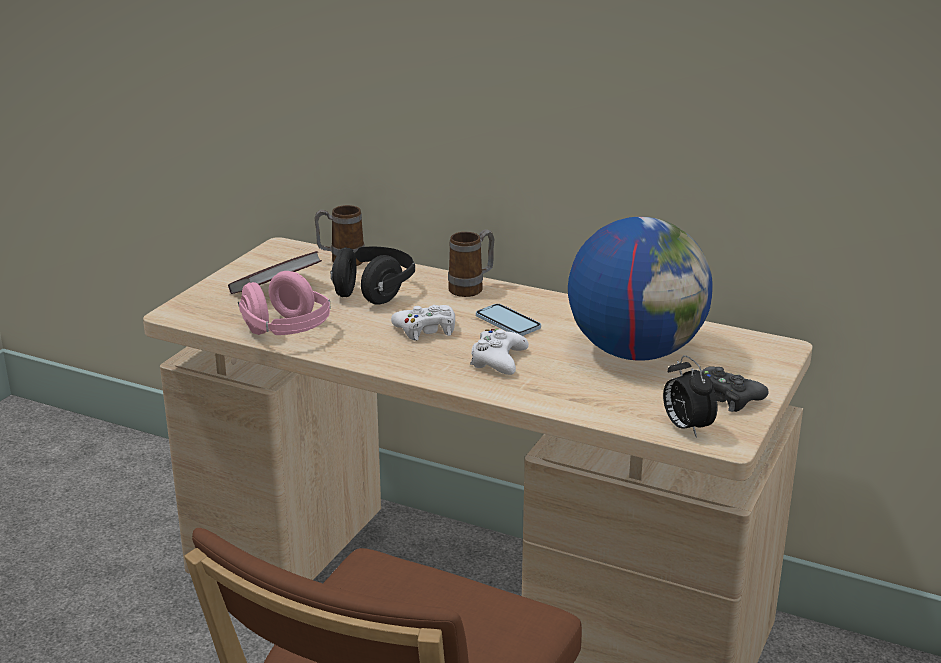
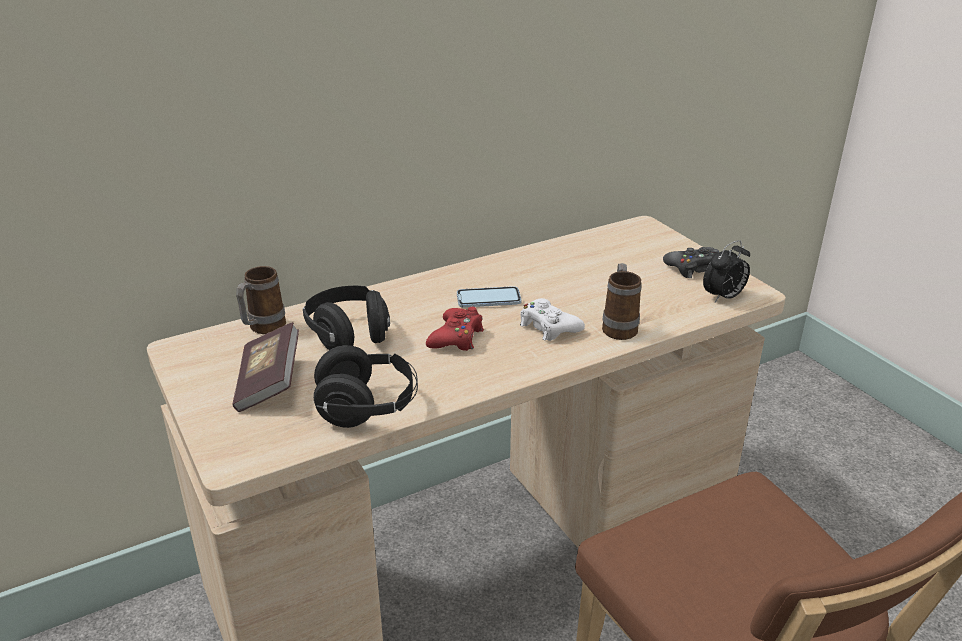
camera: 55 degrees left, 5 degrees up
(286, 332) = (368, 408): pink headphones -> black headphones
(426, 330) = (456, 337): white game controller -> red game controller
(472, 288) = (408, 291): mug -> mug (619, 326)
(635, 352) = (595, 271): globe -> none
(686, 427) = (723, 297): alarm clock -> alarm clock turned 45 degrees counterclockwise

